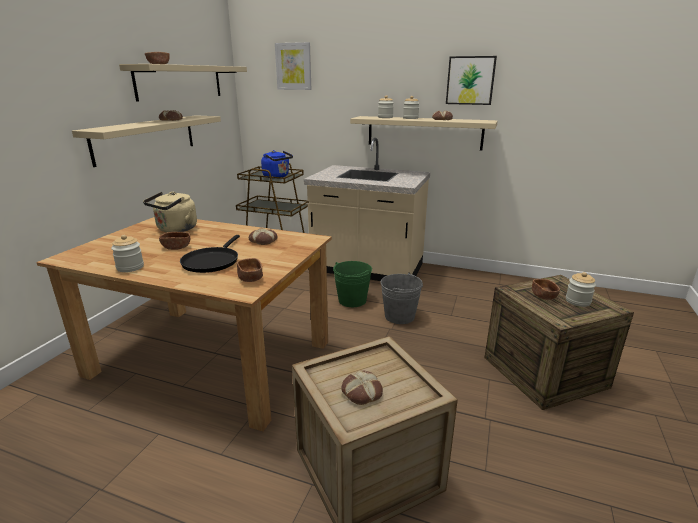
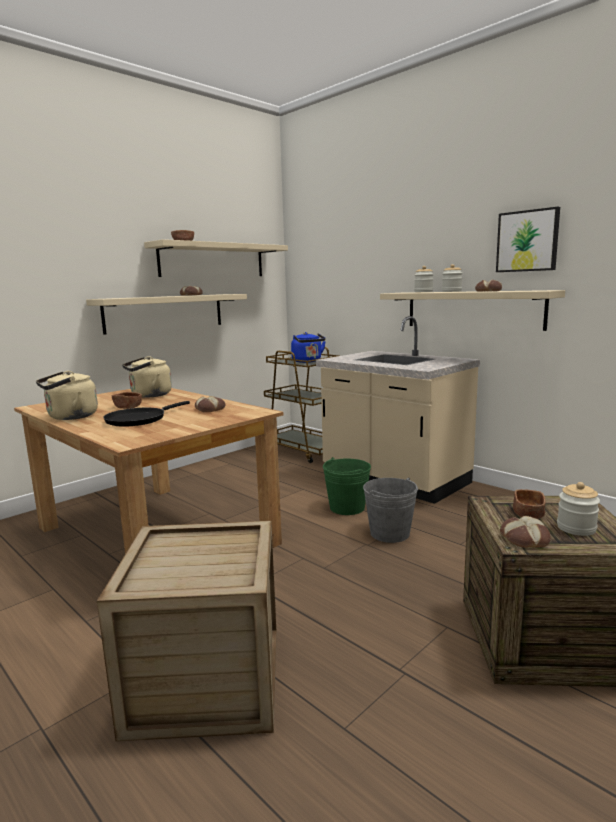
camera: 25 degrees right, 10 degrees down
(130, 267) = (70, 417): jar -> beige kettle
(250, 278) = (149, 434): brown bowl -> none
(293, 66) = (336, 242): picture -> none
(361, 392) = (177, 564): bread -> bread (524, 538)

